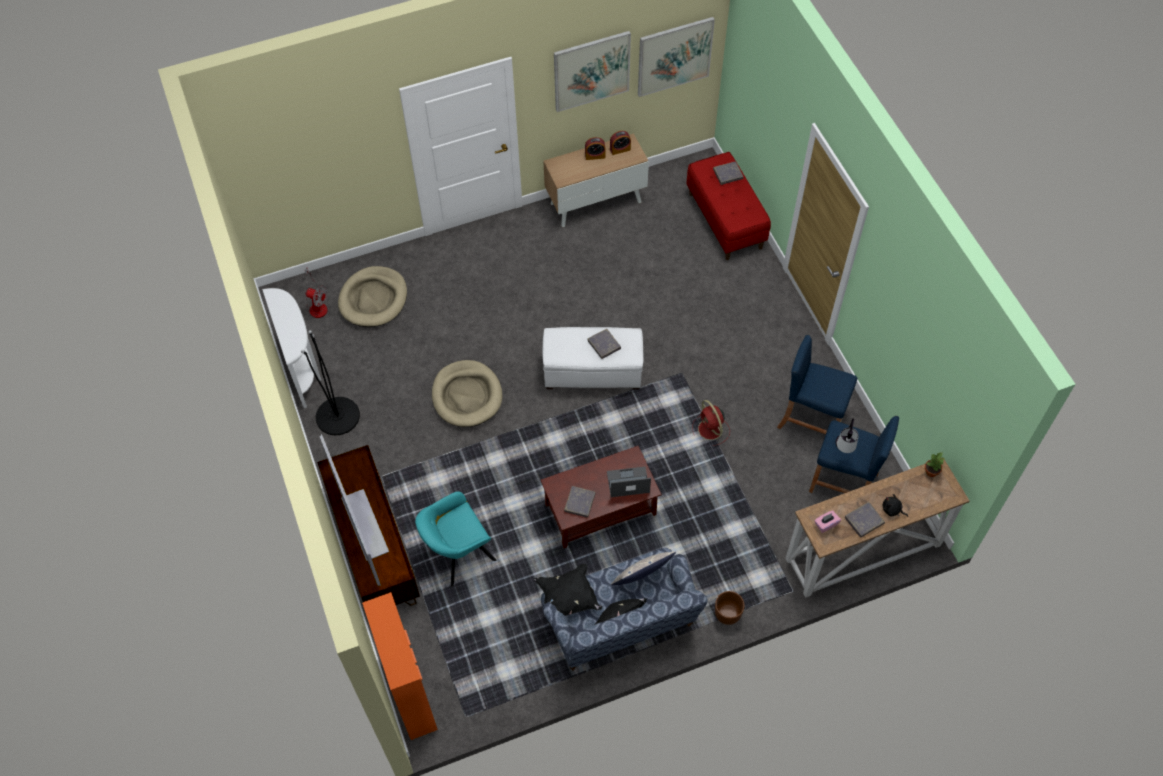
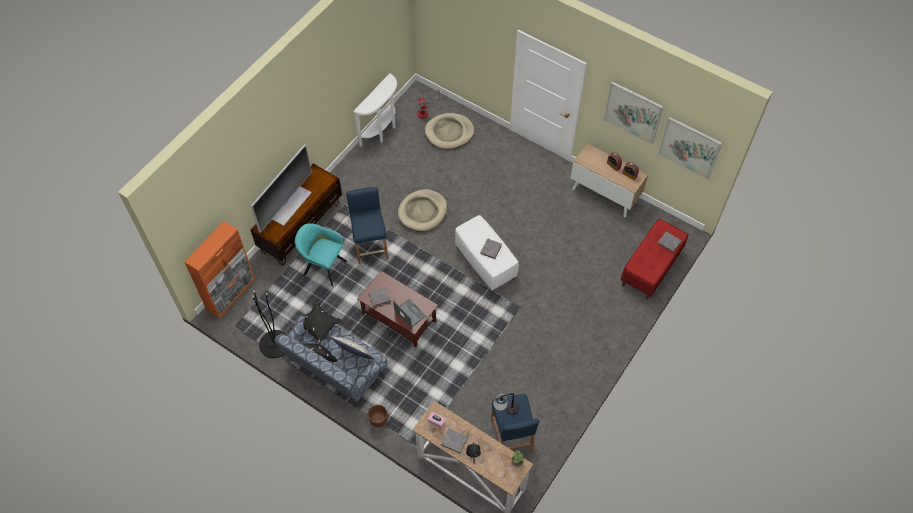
camera: 55 degrees right, 0 degrees up
(337, 416) = (365, 163): black floor lamp -> black floor lamp (275, 344)
(710, 430) = (493, 344): red fan -> none
(811, 420) = (542, 394): blue stool -> blue stool (370, 245)

